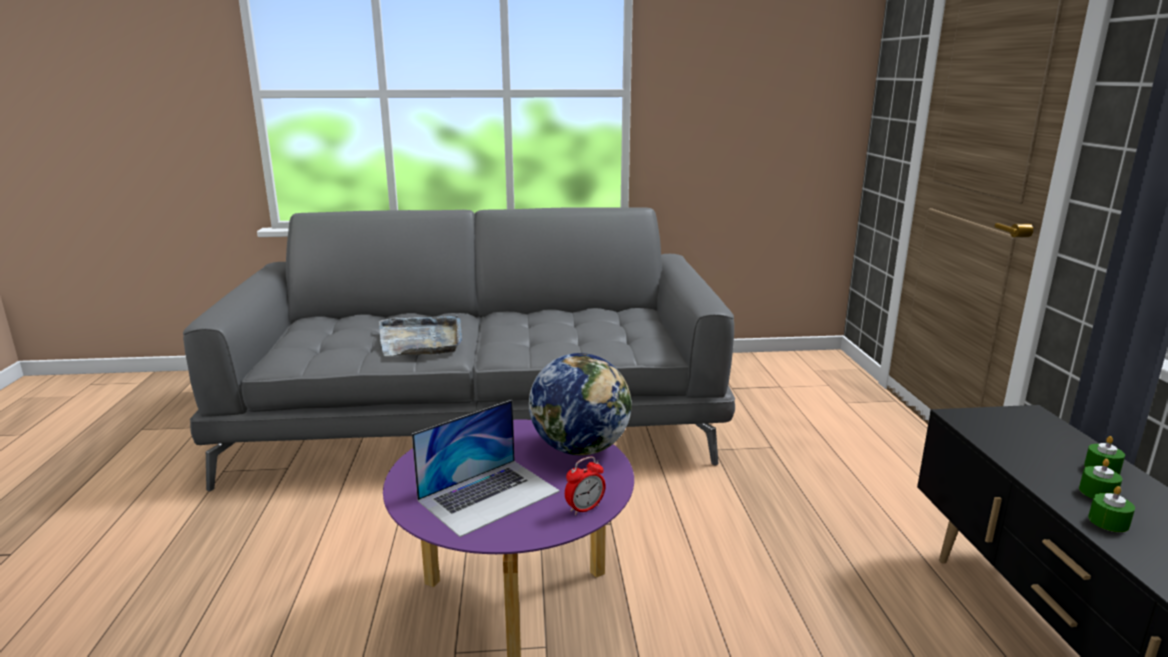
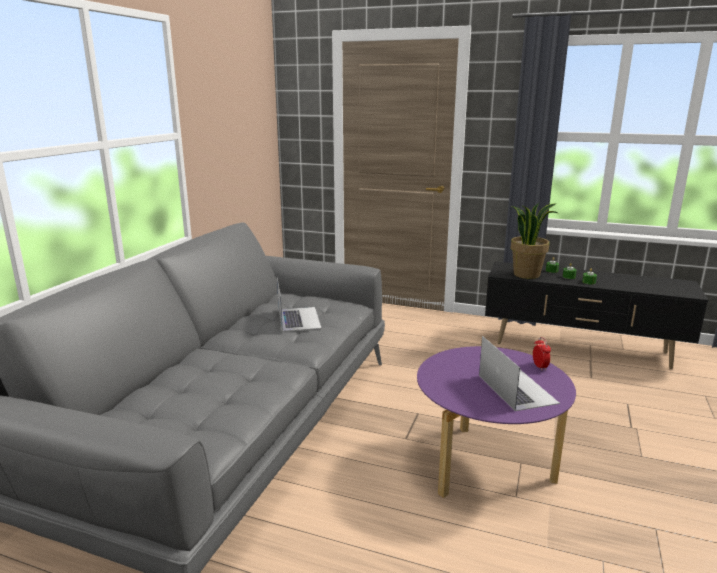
camera: 65 degrees left, 0 degrees up
(421, 340) = (247, 373): grey tray -> none
(578, 330) = (298, 318): none -> laptop
(580, 448) = (472, 355): globe -> none
(1013, 443) = (527, 274): none -> potted plant

